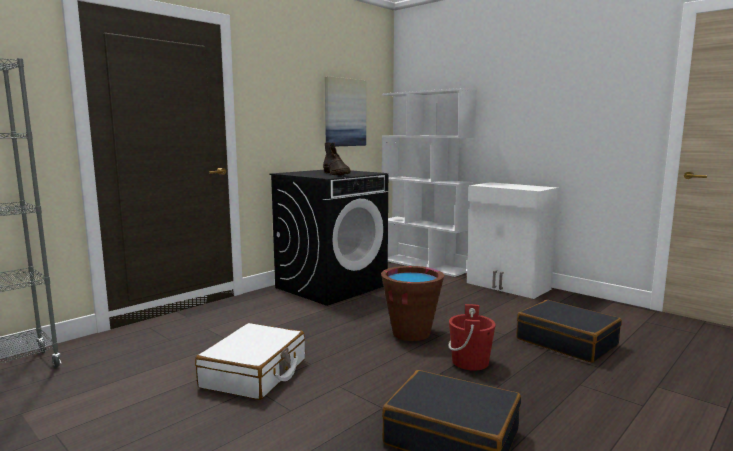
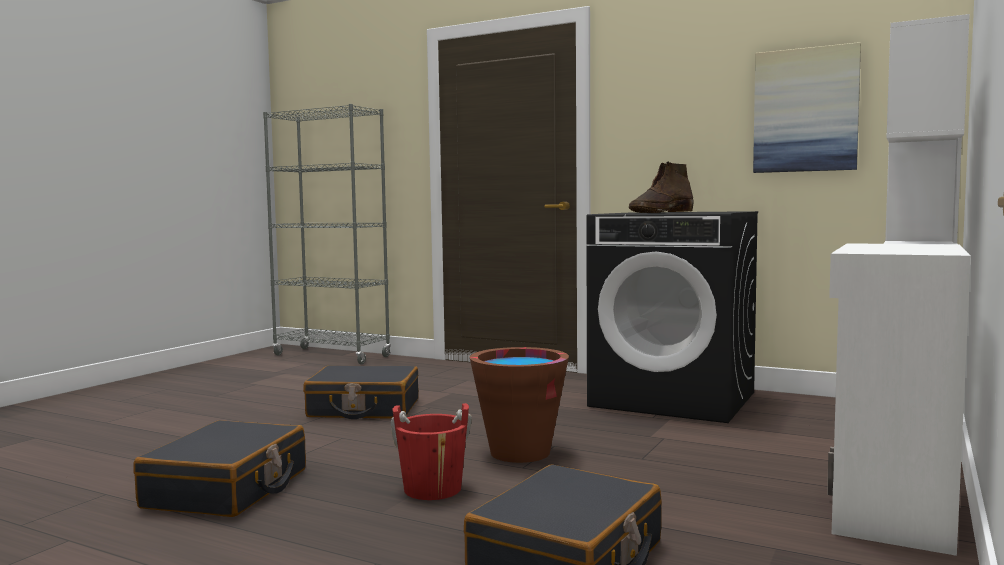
camera: 75 degrees right, 5 degrees down
(255, 374) = (363, 409): white suitcase -> black suitcase

